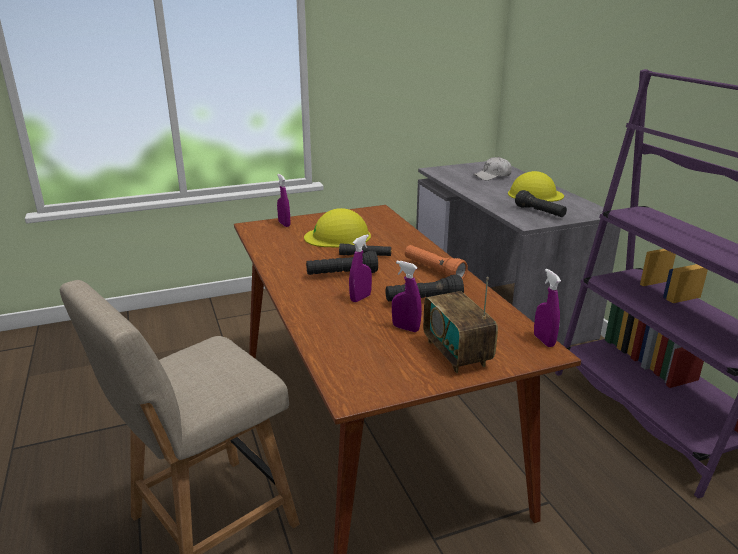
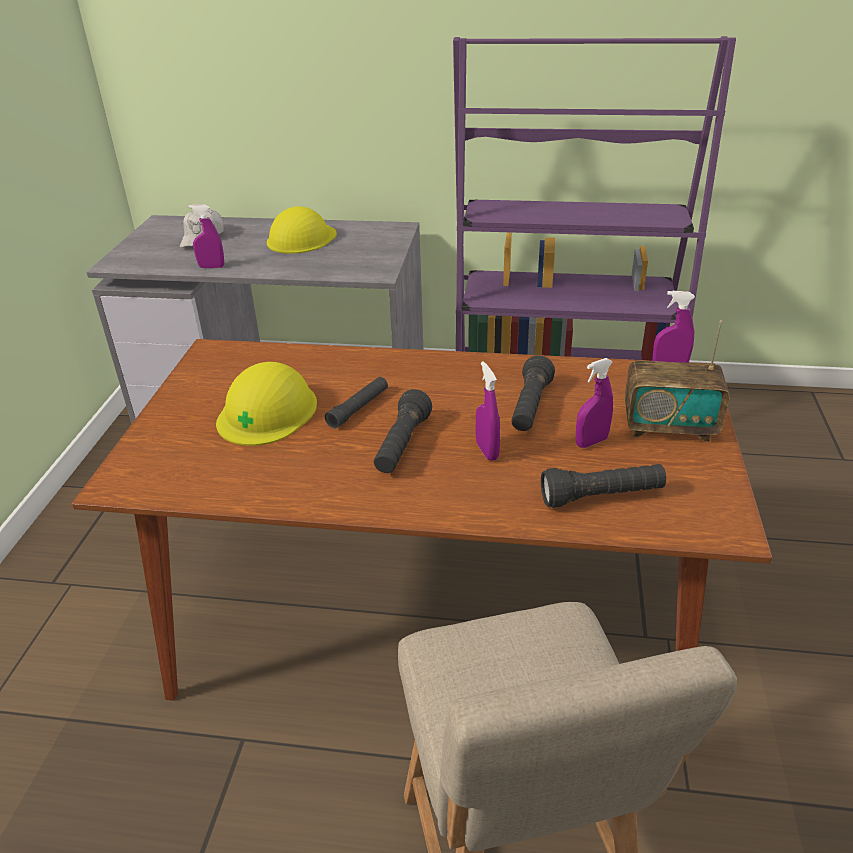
camera: 60 degrees left, 10 degrees up
(284, 224) = (152, 448): purple spray bottle -> purple spray bottle (211, 267)
(433, 271) = (455, 374): orange flashlight -> none
(540, 212) = (357, 256): black flashlight -> black flashlight (601, 497)

